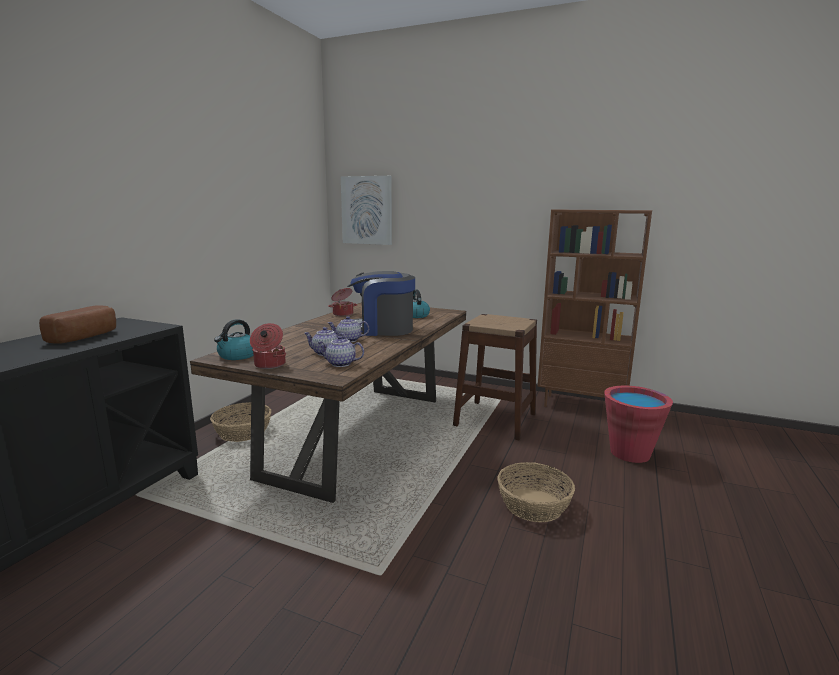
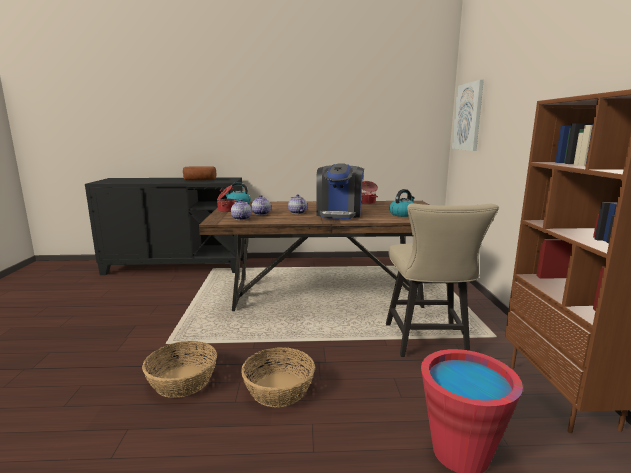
camera: 65 degrees right, 0 degrees up
(242, 432) = (293, 267): basket -> basket (182, 381)
(382, 329) = (339, 214): coffee machine -> coffee machine turned 150 degrees counterclockwise
(495, 419) = (428, 343): brown stool -> beige chair

